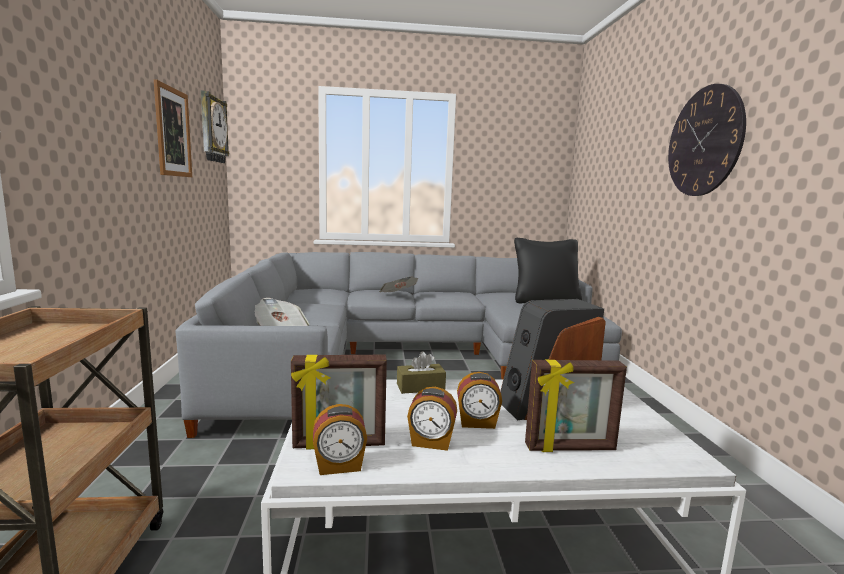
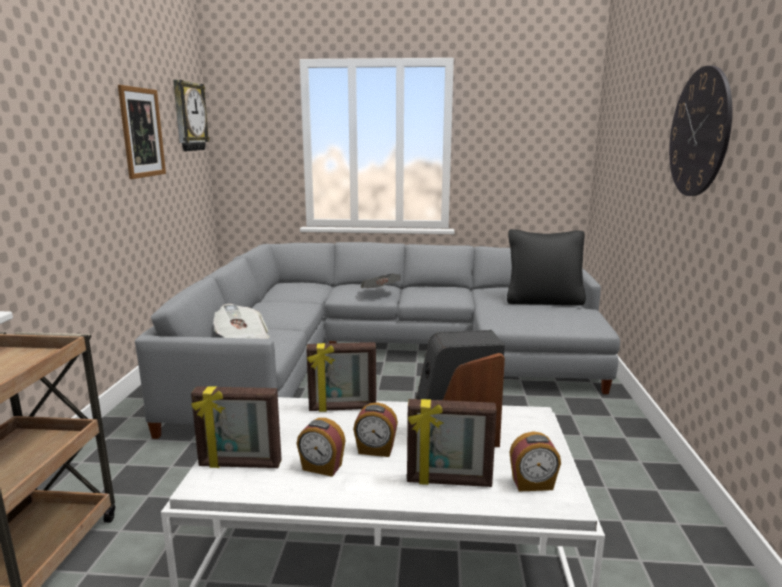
camera: 10 degrees right, 5 degrees up
(339, 466) = (231, 485): alarm clock -> alarm clock (532, 484)
(420, 387) = (342, 408): brown tissue box -> picture frame

